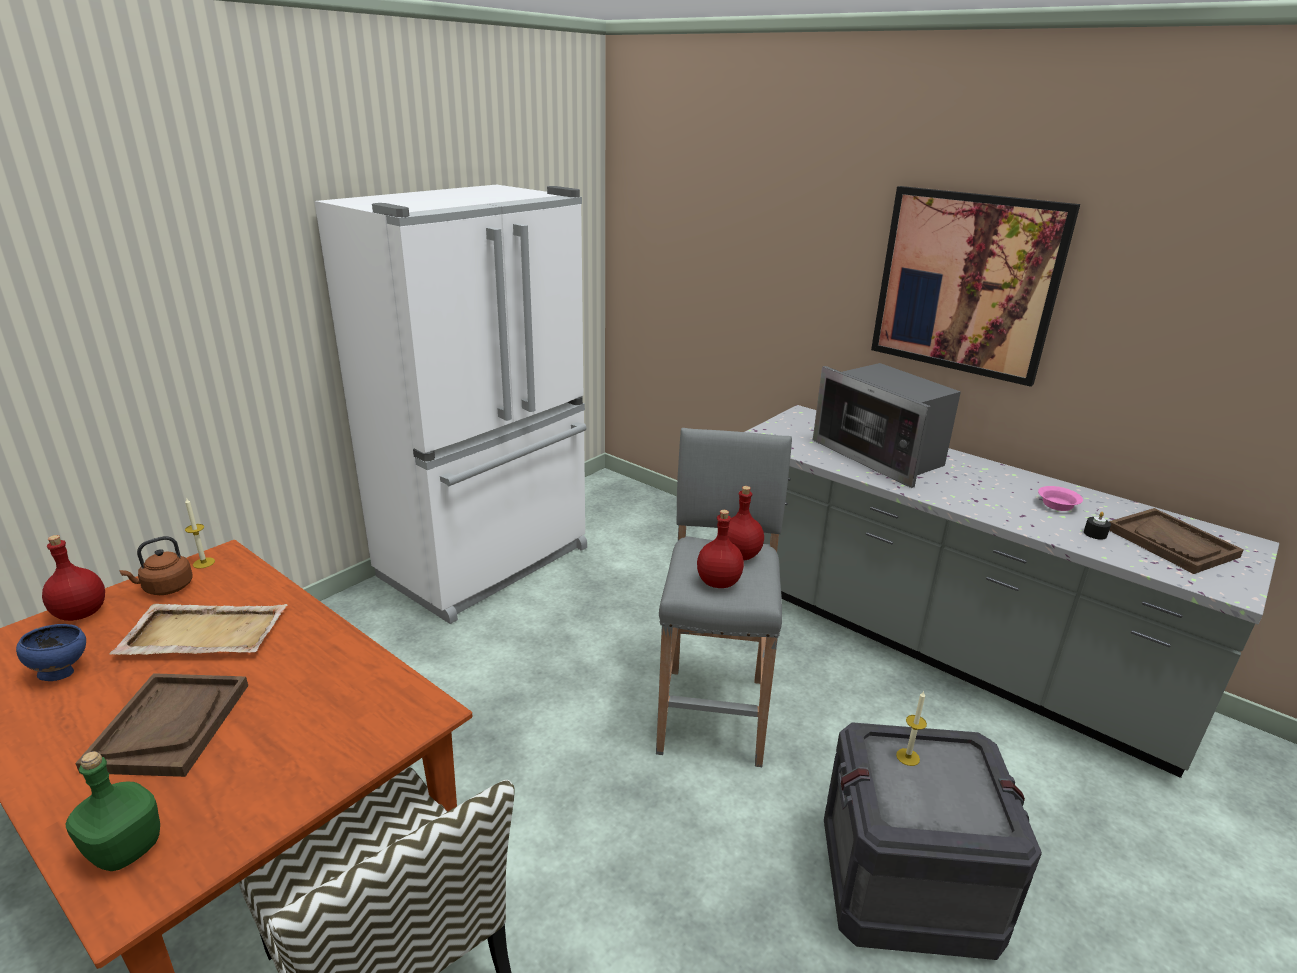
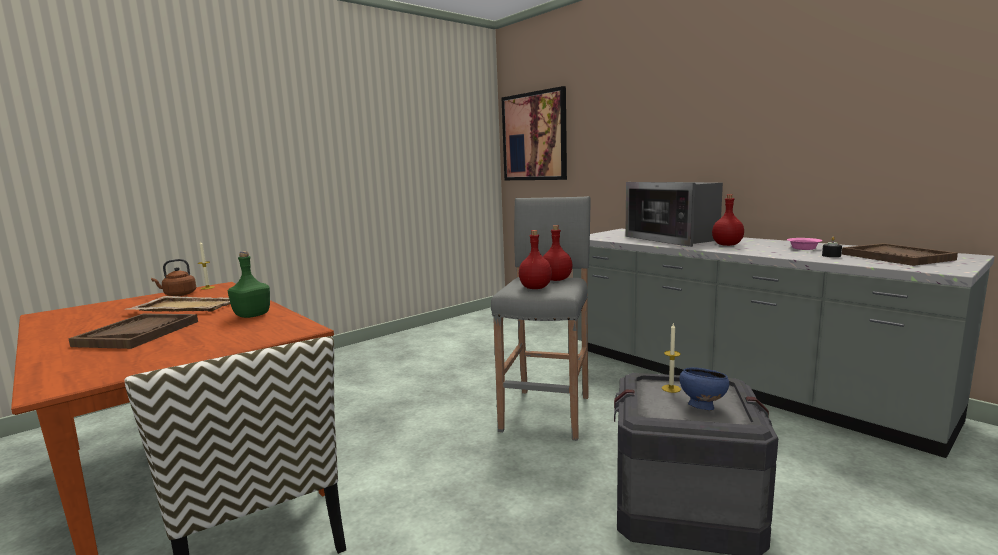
camera: 10 degrees right, 15 degrees down
(61, 673) = (93, 318): blue bowl -> blue bowl (701, 407)
(81, 613) = (123, 302): red bottle -> red bottle (726, 245)
(127, 850) = (71, 371): green bottle -> green bottle (252, 315)
(488, 563) = (412, 343): white fridge -> none
(966, 284) = (721, 118): picture -> picture (534, 136)

